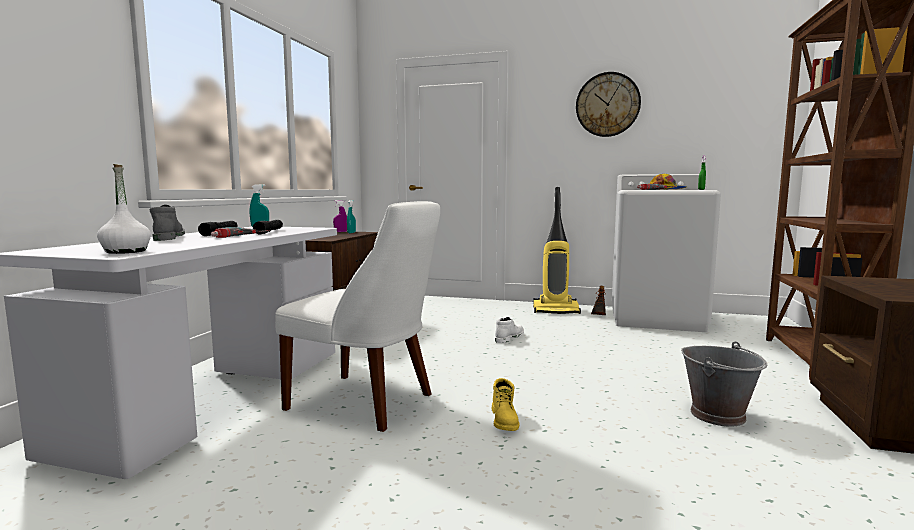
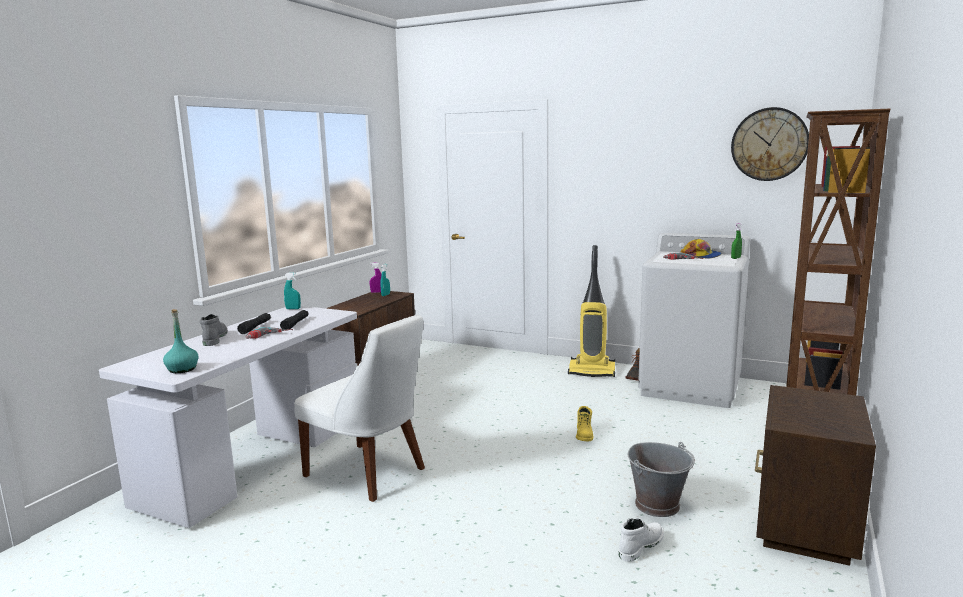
camera: 10 degrees right, 5 degrees up
(126, 251) = (182, 369): white bottle -> turquoise bottle
(505, 420) = (472, 498): yellow boot -> yellow boot (584, 435)
(508, 338) = (524, 407): white boot -> white boot (640, 546)
(607, 104) = (649, 158): wall clock -> wall clock (769, 144)

